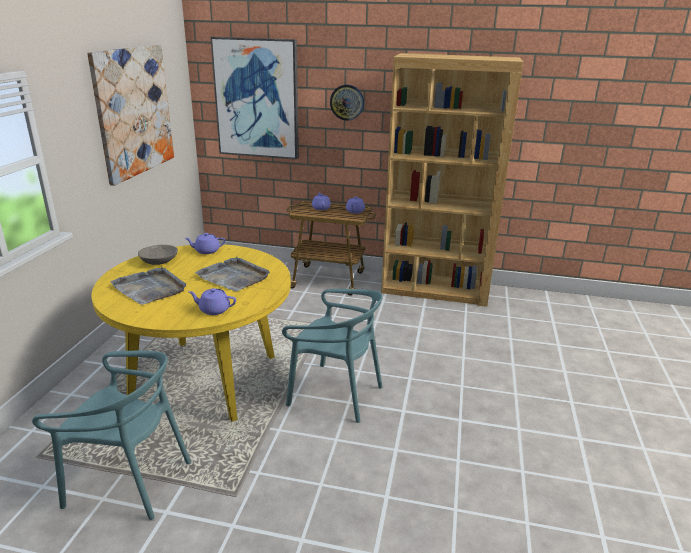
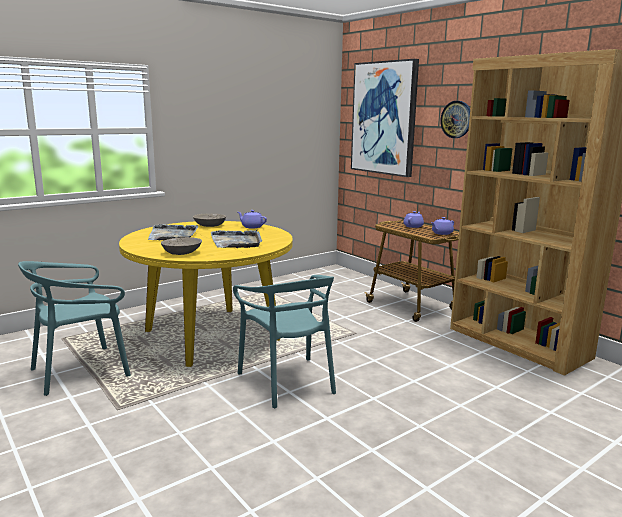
camera: 40 degrees right, 10 degrees down
(129, 480) = (81, 371): turquoise chair -> turquoise chair turned 90 degrees clockwise
(134, 111) = (261, 116): picture -> none
(213, 310) = (182, 253): purple teapot -> grey bowl

